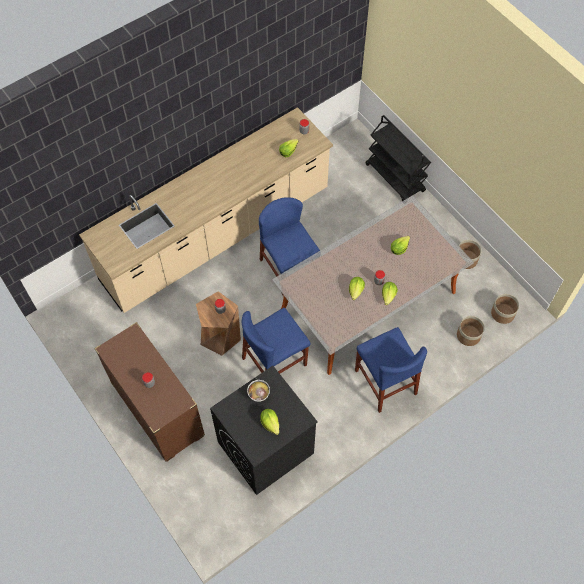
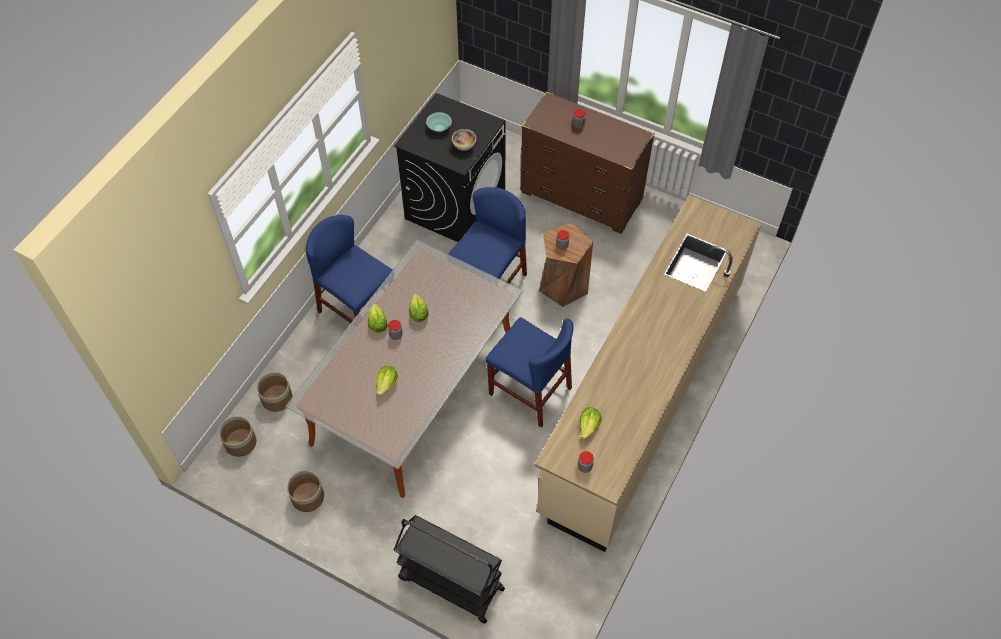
camera: 155 degrees right, 5 degrees down
(270, 423) = (439, 128): lettuce -> turquoise bowl

